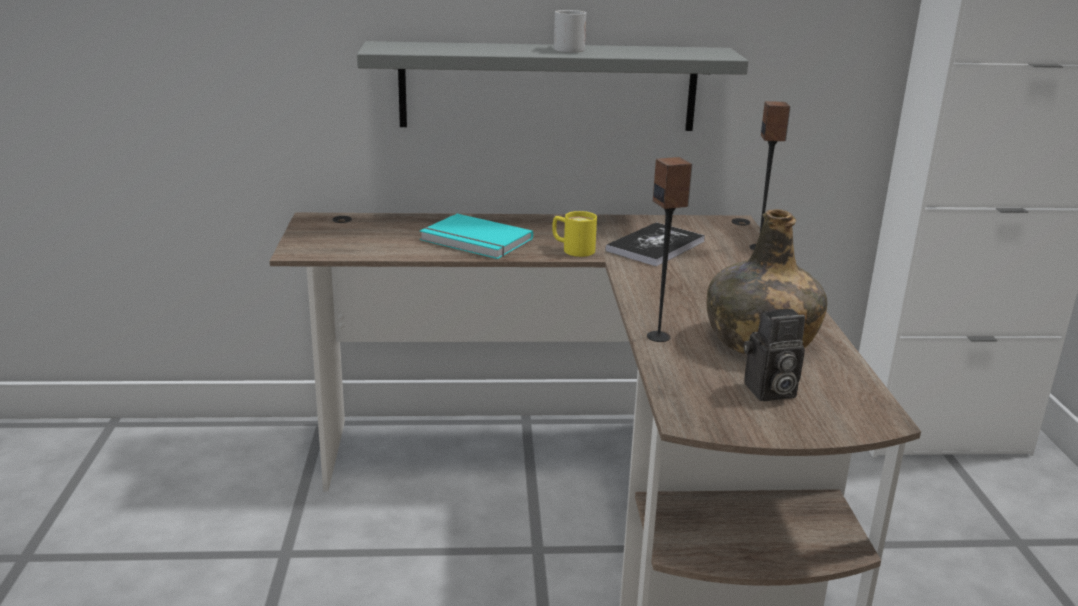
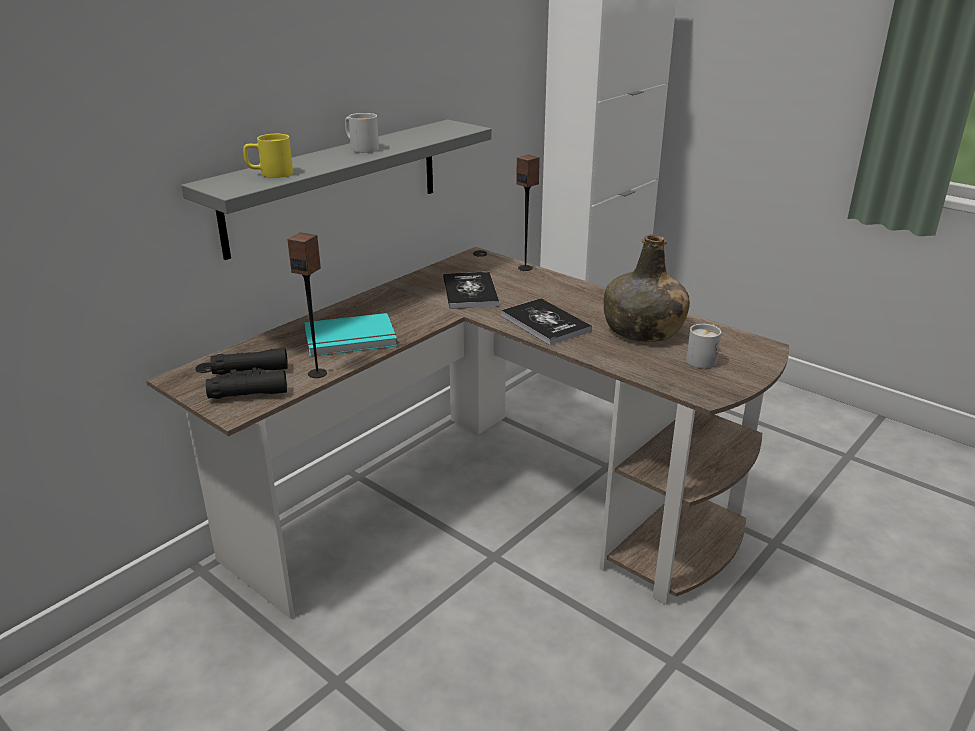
camera: 45 degrees left, 5 degrees up
(344, 238) = (249, 382): none -> black binoculars
(572, 249) = (428, 316): yellow mug -> yellow mug (270, 174)
(659, 337) = (595, 353): speaker -> speaker (317, 373)
(668, 295) = (545, 323): none -> book
(769, 392) = (703, 358): camera -> white mug

